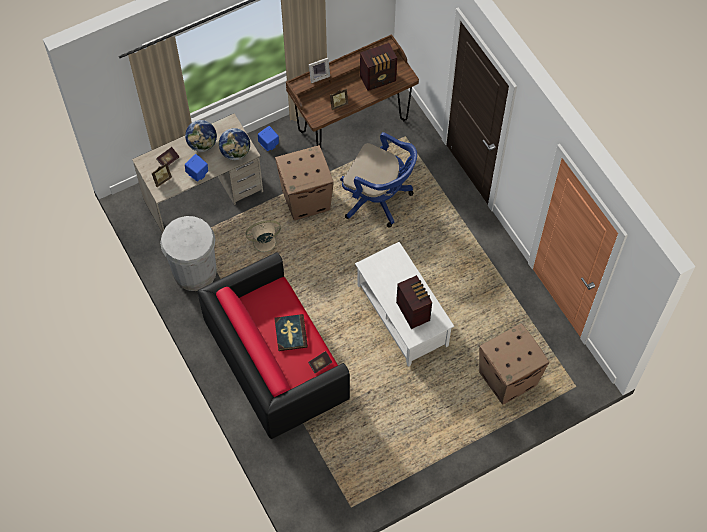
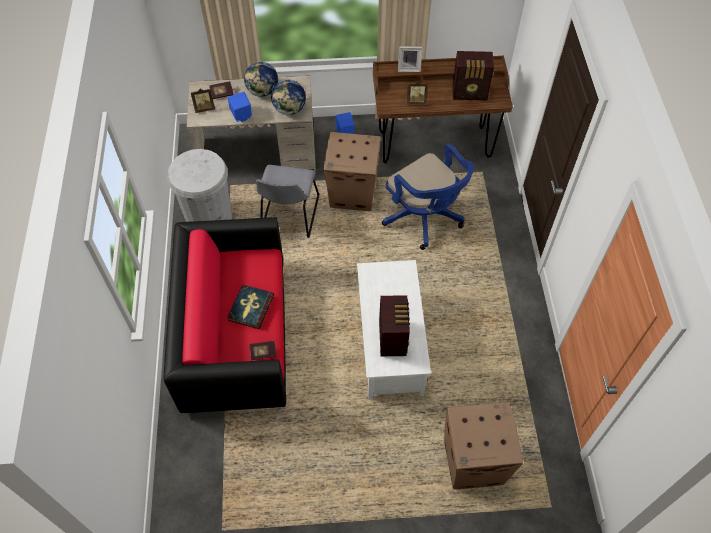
camera: 25 degrees right, 5 degrees down
(263, 242) = (289, 216): beige fan -> grey chair

